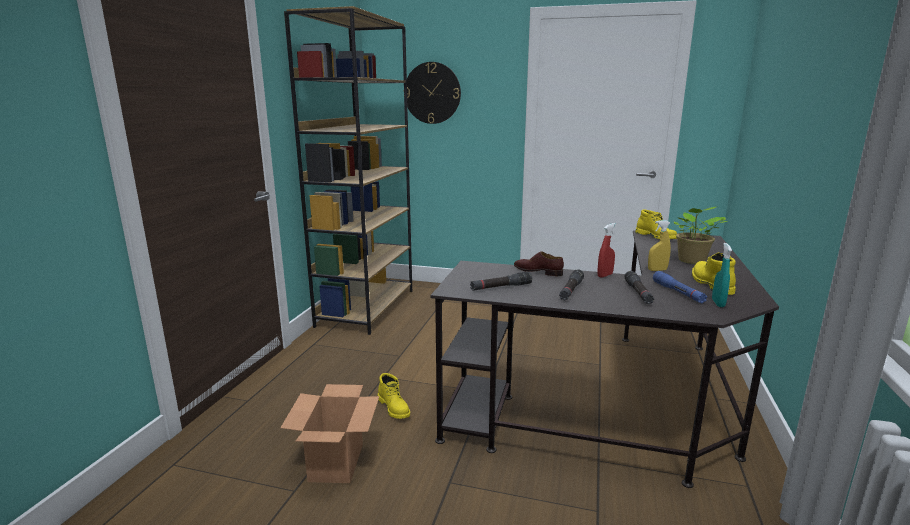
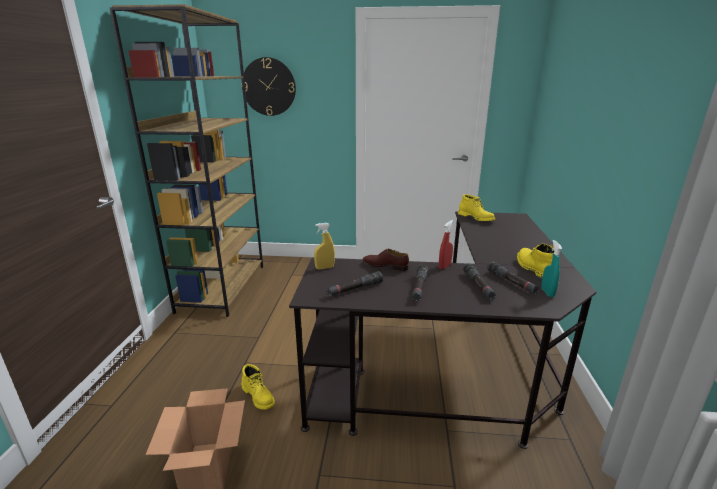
camera: 10 degrees left, 5 degrees up
(657, 270) = (487, 256): yellow spray bottle -> yellow spray bottle (324, 268)
(678, 293) = (511, 282): blue flashlight -> black flashlight
(691, 261) = (511, 244): potted plant -> none

